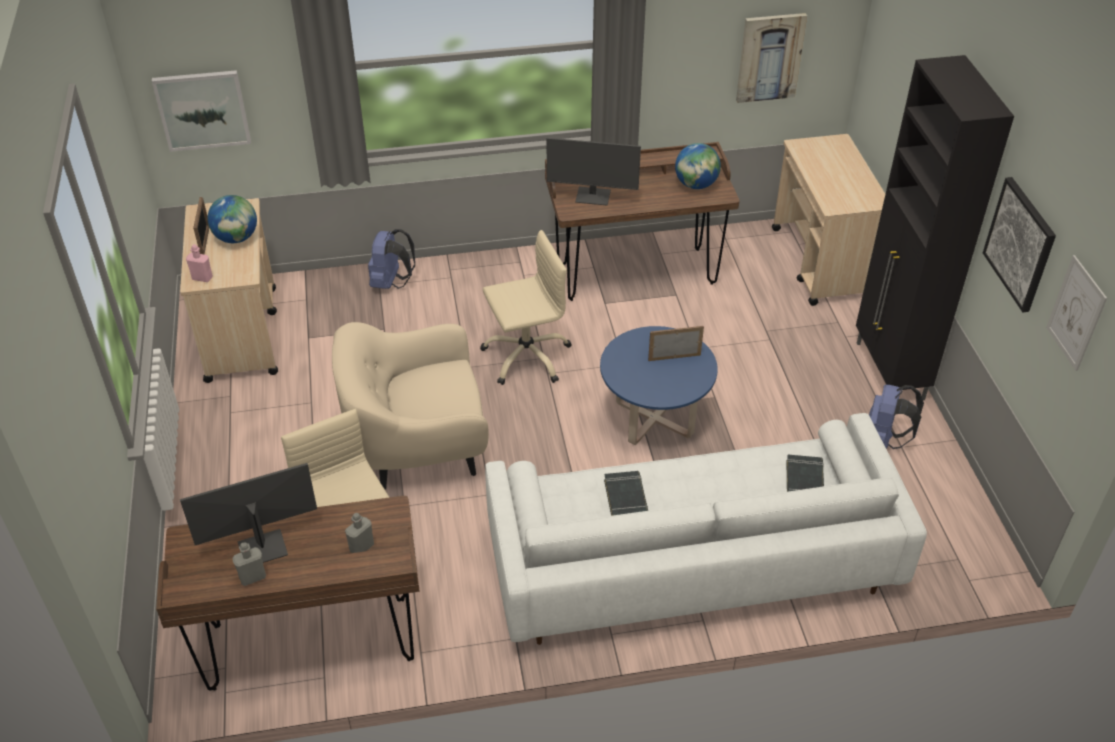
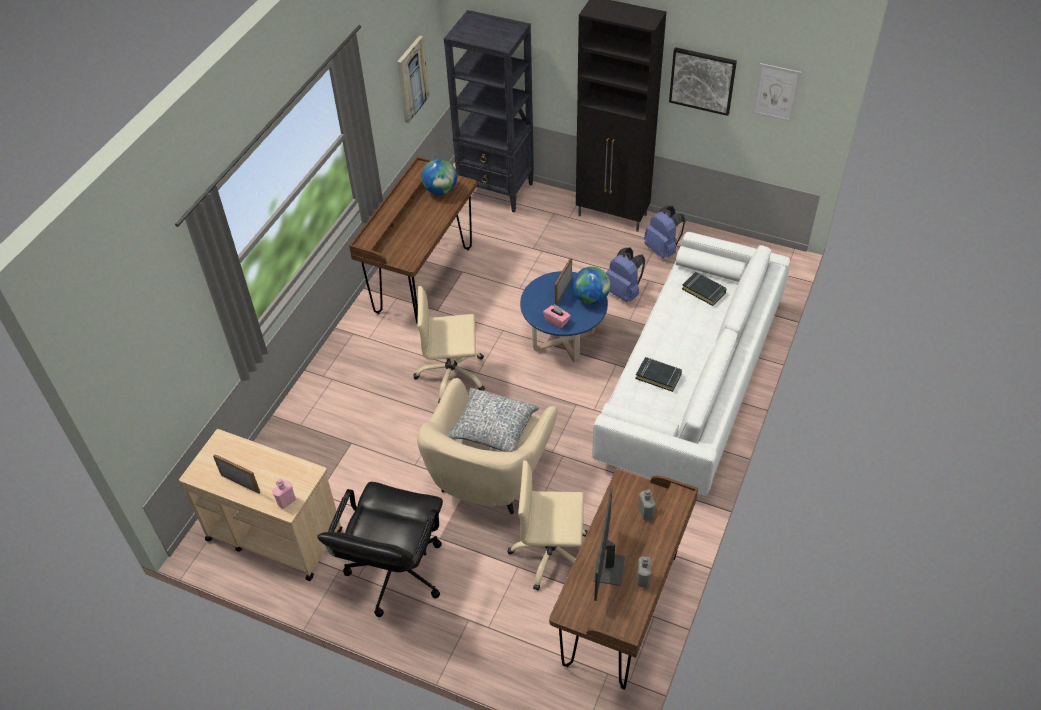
camera: 55 degrees left, 5 degrees up
(202, 110) = (153, 394): picture -> none
(236, 238) = (256, 461): globe -> globe (591, 298)
(250, 436) = (394, 573): none -> black office chair
(391, 283) = (304, 416): blue backpack -> blue backpack (624, 292)
(430, 393) = (493, 429): none -> pillow
(526, 356) = (451, 376): beige office chair -> beige office chair turned 105 degrees counterclockwise
(593, 197) = (404, 244): monitor -> none
(624, 372) = (557, 321): none -> pink tissue box
(821, 263) = (497, 191): beige cart -> black bookcase

